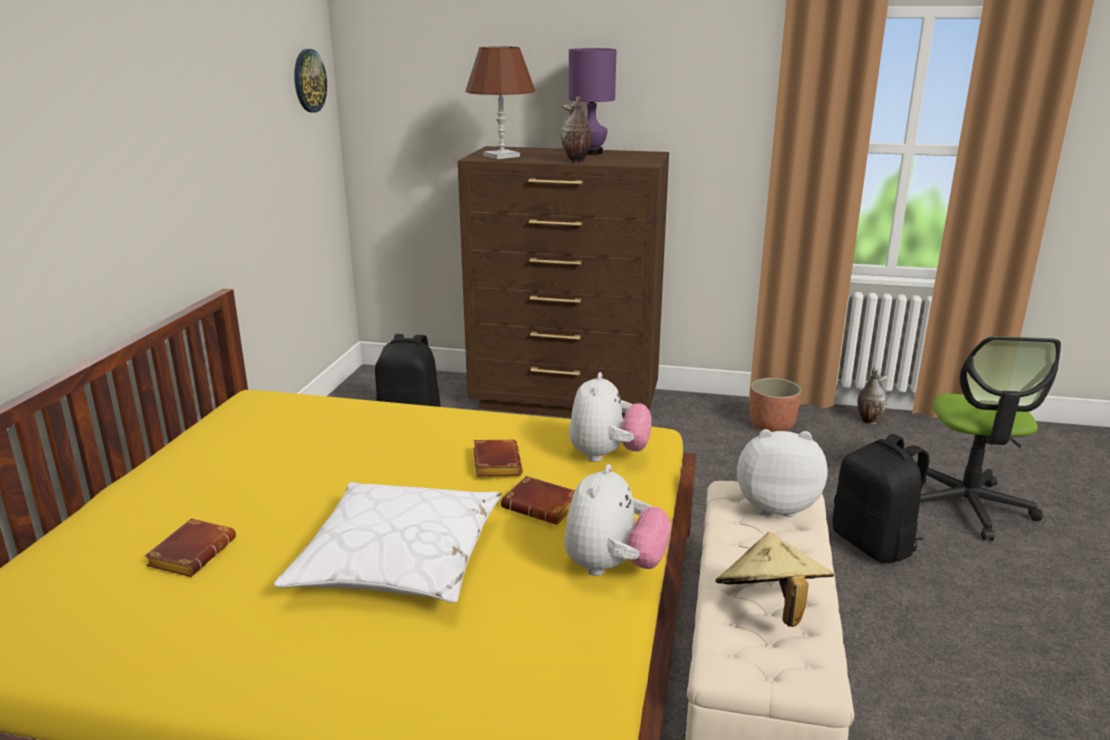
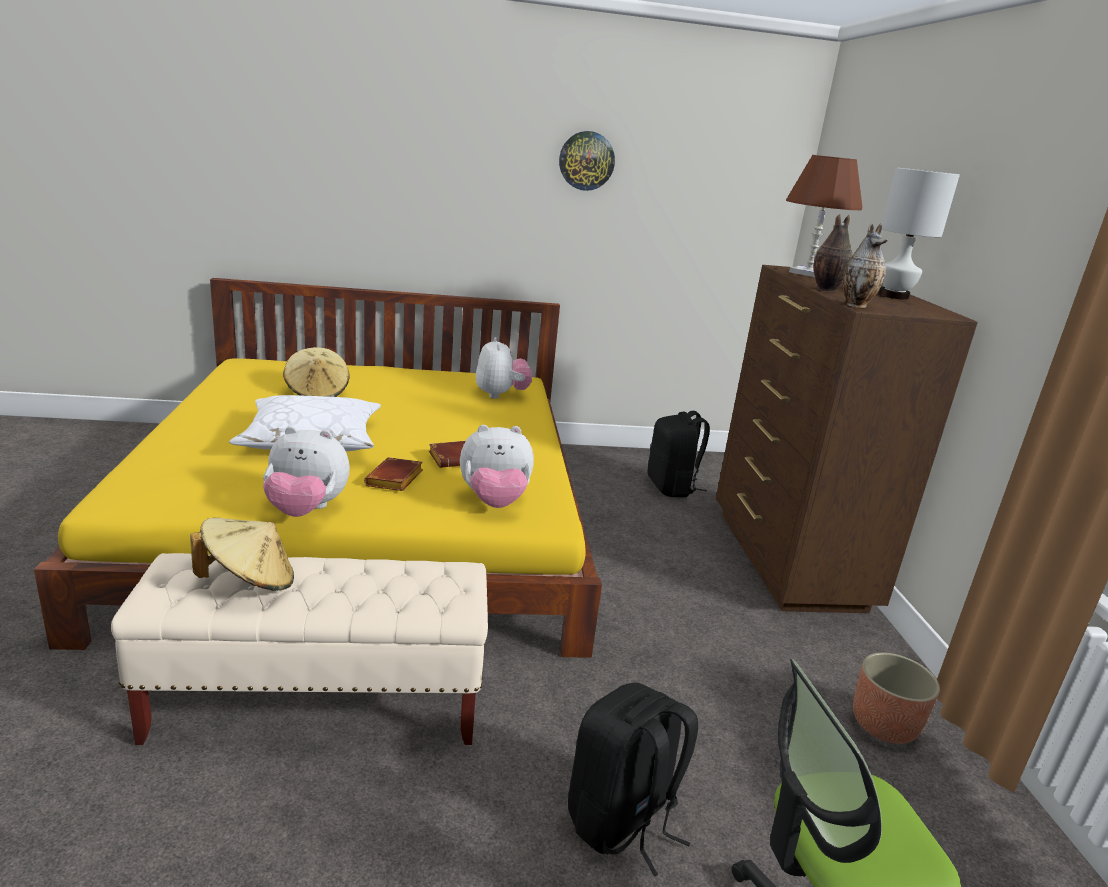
camera: 70 degrees right, 0 degrees up
(192, 552) = (317, 392): brown book -> beige hat
(309, 81) = (755, 180): wall clock -> wall clock (586, 161)
(591, 152) = (894, 296): purple table lamp -> white table lamp
(775, 506) = (433, 592): plush toy -> plush toy (501, 395)
(868, 420) = (1020, 847): vase -> vase (856, 305)

